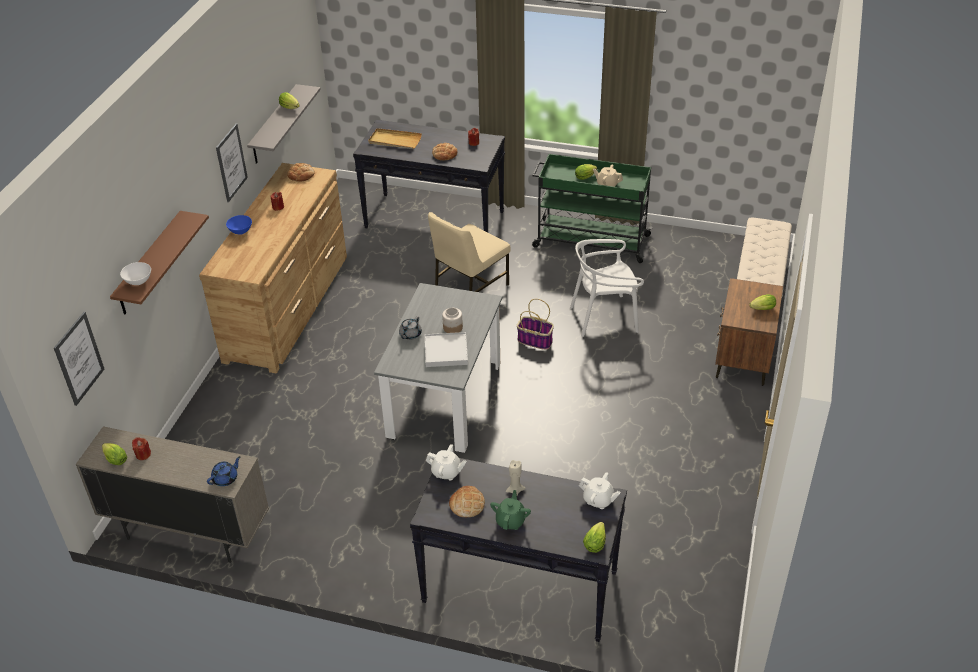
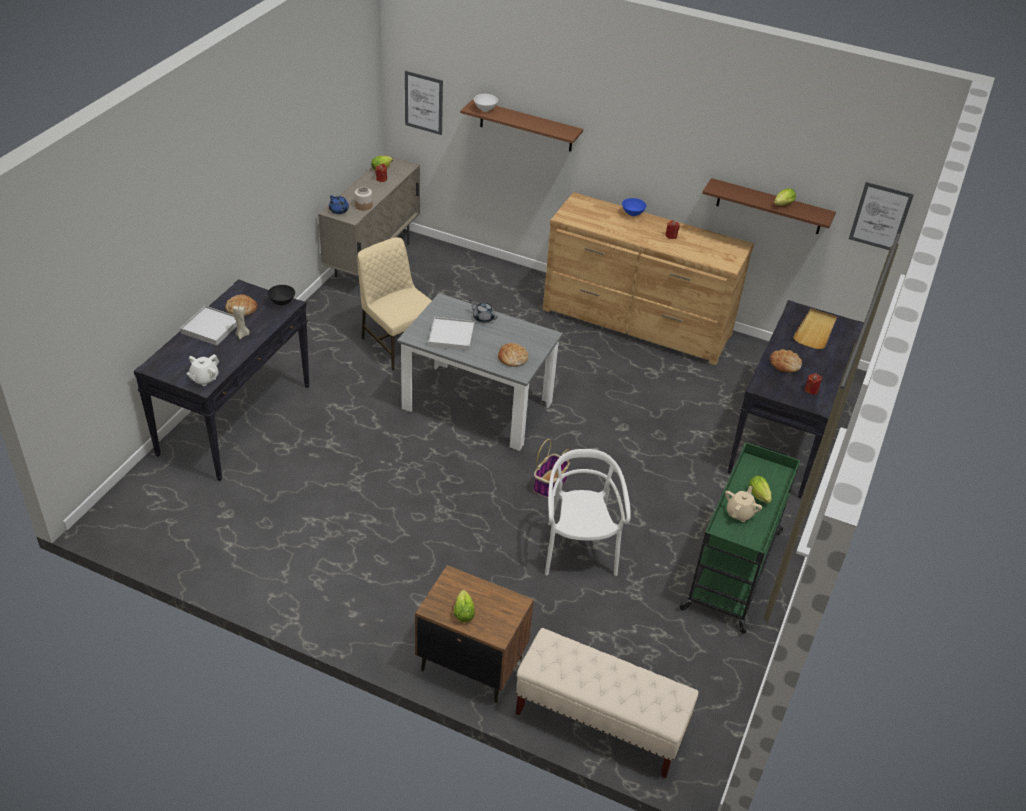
camera: 95 degrees right, 0 degrees up
(231, 162) = (677, 167): picture -> picture (880, 216)
(274, 125) = (769, 207): grey shelf -> brown shelf
(301, 175) = (728, 252): bread -> bread (512, 358)
(446, 472) = (282, 302): white teapot -> black bowl
(452, 327) = (485, 344): jar -> jar (363, 205)
(470, 288) = (650, 447): beige chair -> beige chair (397, 343)
(510, 521) = (211, 327): green teapot -> white tray
(595, 542) = (160, 368): lettuce -> none

